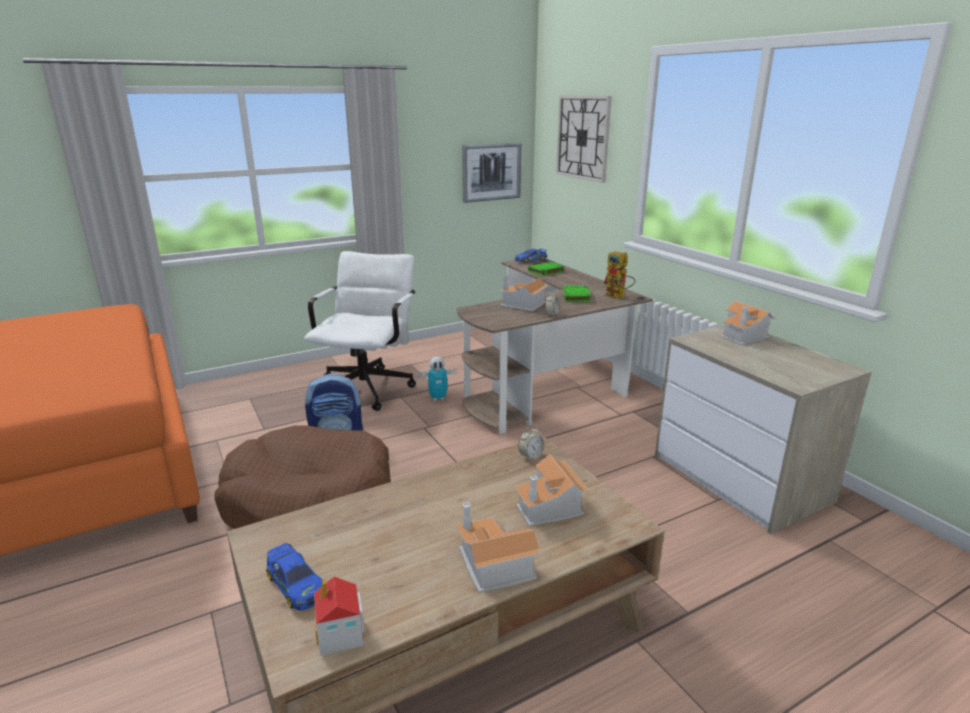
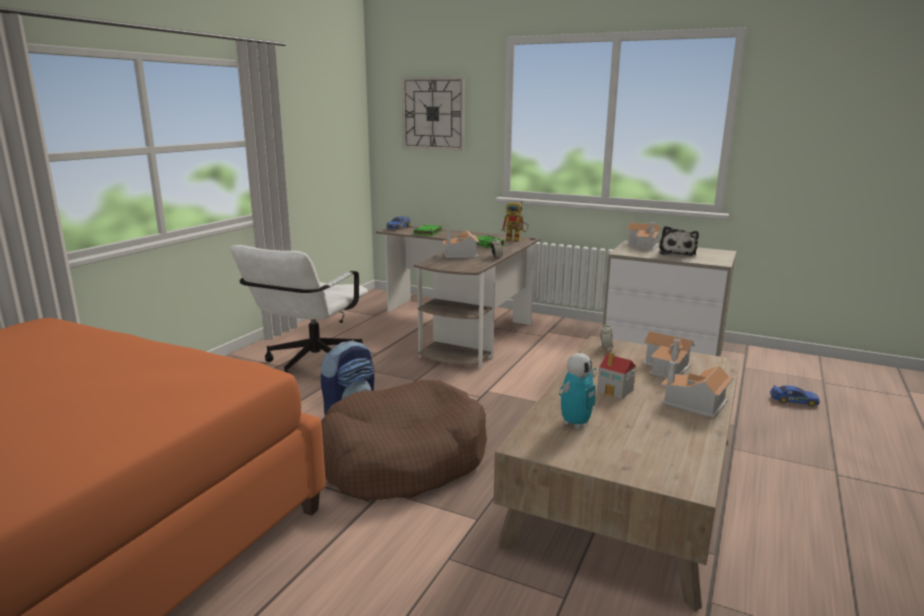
camera: 35 degrees left, 5 degrees down
(296, 584) = (609, 456): toy car -> toy car (794, 400)
(340, 635) = (687, 465): toy house -> toy house (615, 391)
(368, 385) = (310, 366): white office chair -> white office chair turned 135 degrees counterclockwise
(438, 398) = (390, 359): toy robot -> toy robot (575, 423)
(491, 172) = (342, 149): picture -> none
(766, 356) = (677, 253): none -> plush toy

